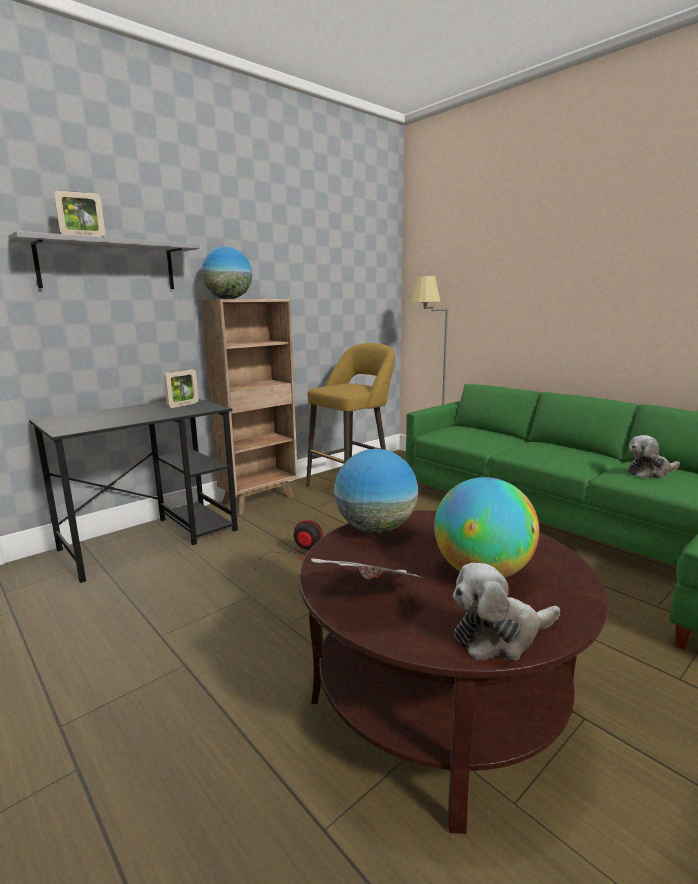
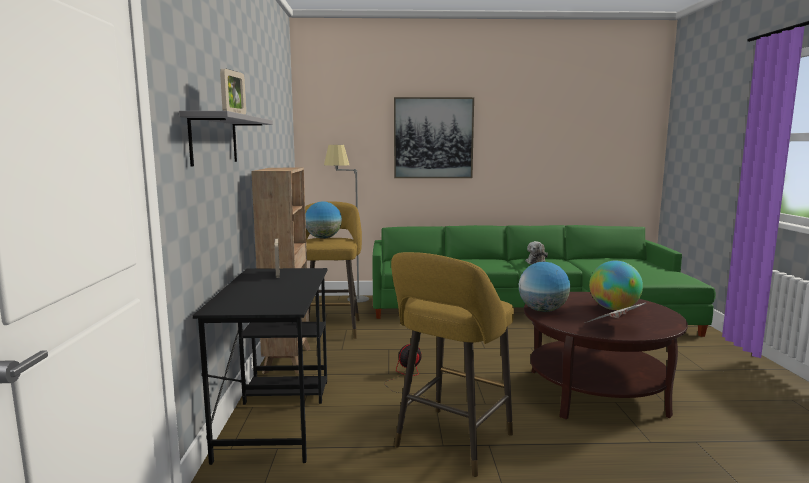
camera: 50 degrees left, 5 degrees down
(168, 639) = (451, 443): none -> yellow stool
(228, 299) = (272, 169): globe -> globe (323, 238)
(499, 636) = (665, 321): plush toy -> none
(552, 260) = (433, 138): none -> picture

